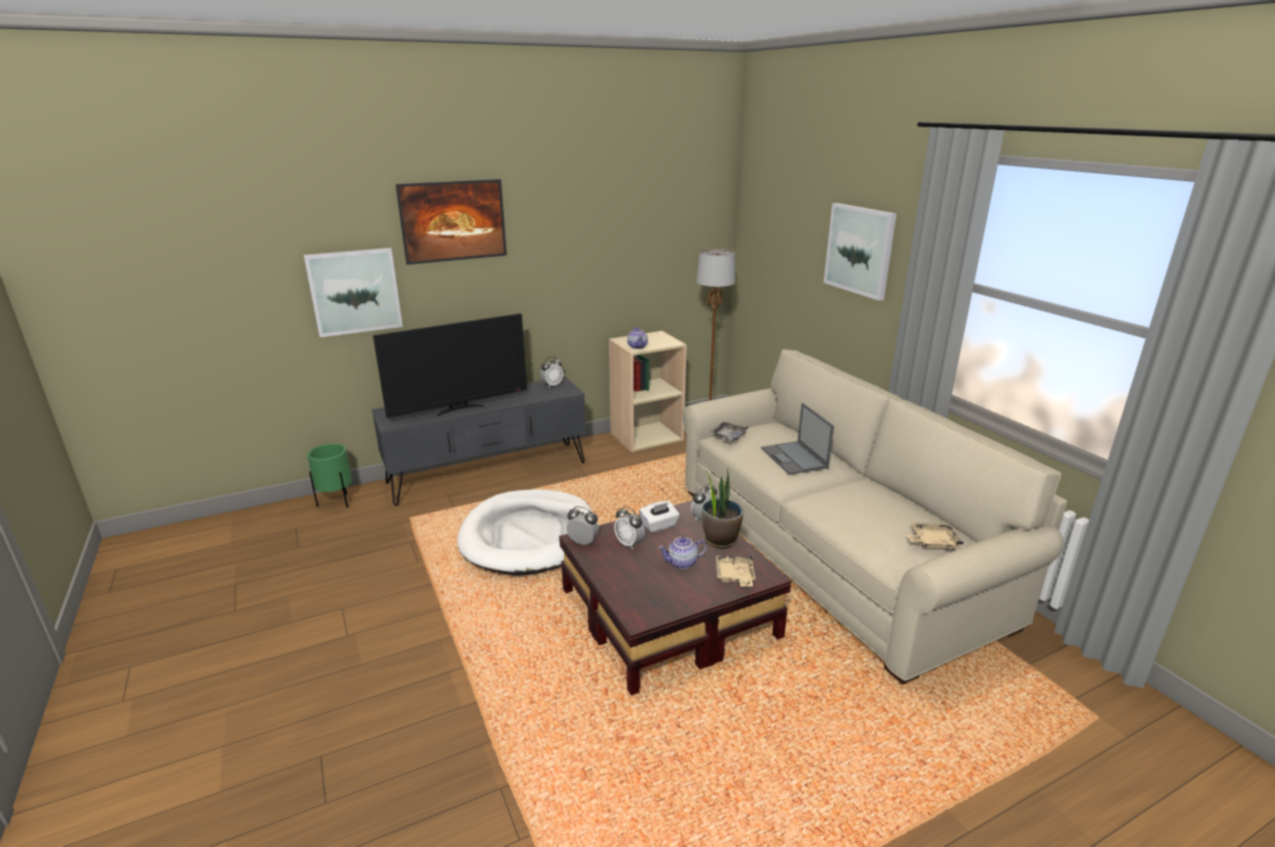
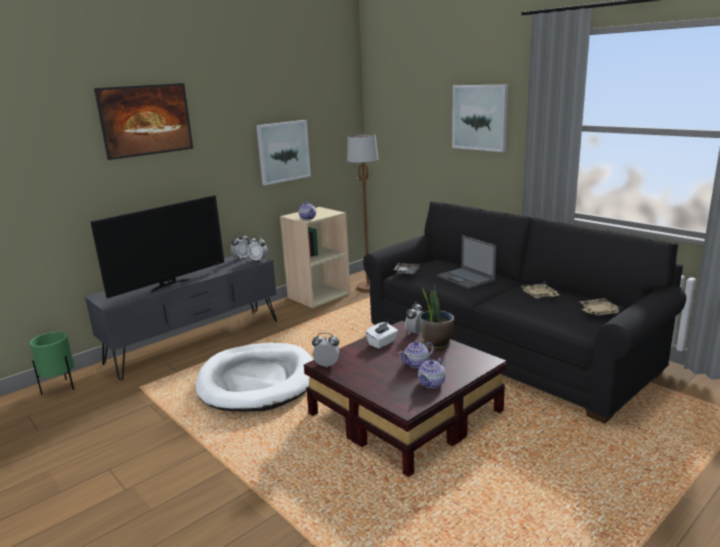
camera: 15 degrees left, 5 degrees down
(354, 291) = (62, 187): picture -> picture (283, 151)
(629, 543) = (366, 359): alarm clock -> alarm clock (258, 260)
(685, 593) = (432, 383): none -> teapot
(735, 576) = (463, 365): beige tray -> beige tray (539, 295)
(833, 553) = (506, 348): beige sofa -> black sofa

